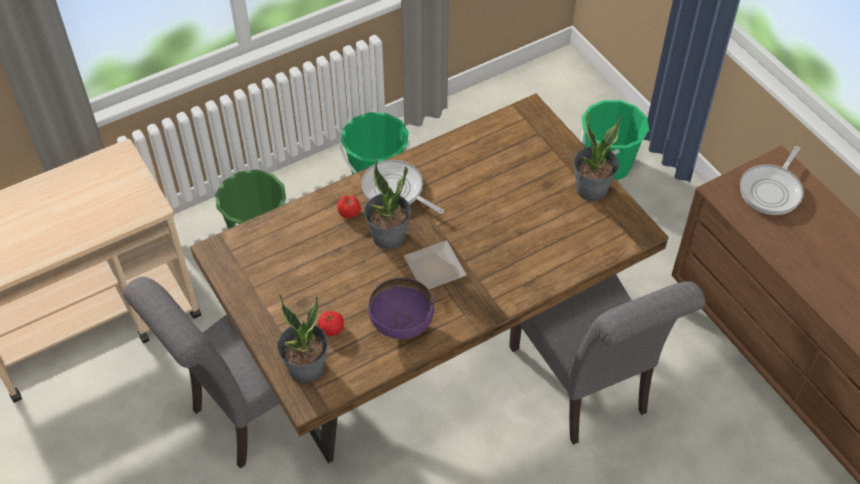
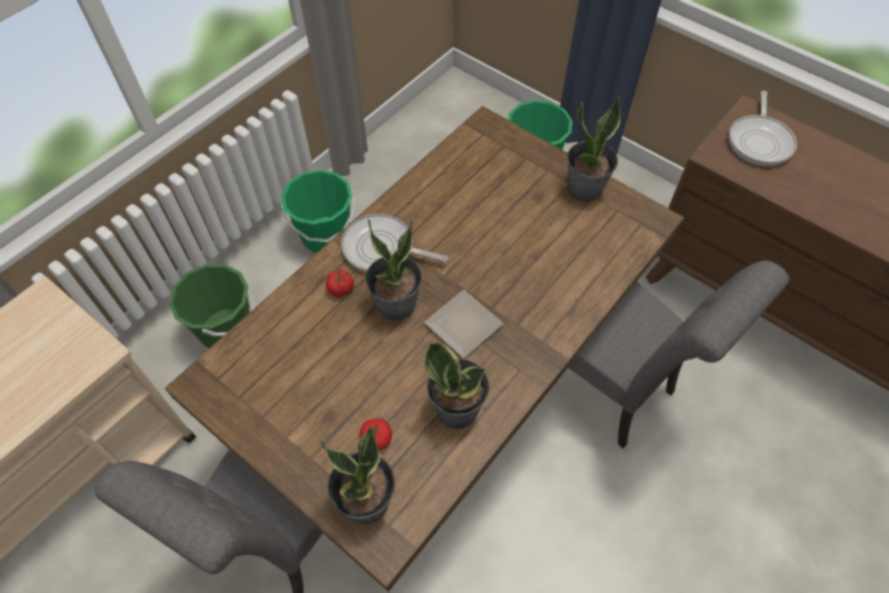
camera: 20 degrees left, 5 degrees up
(402, 326) = (457, 408): purple bowl -> potted plant

